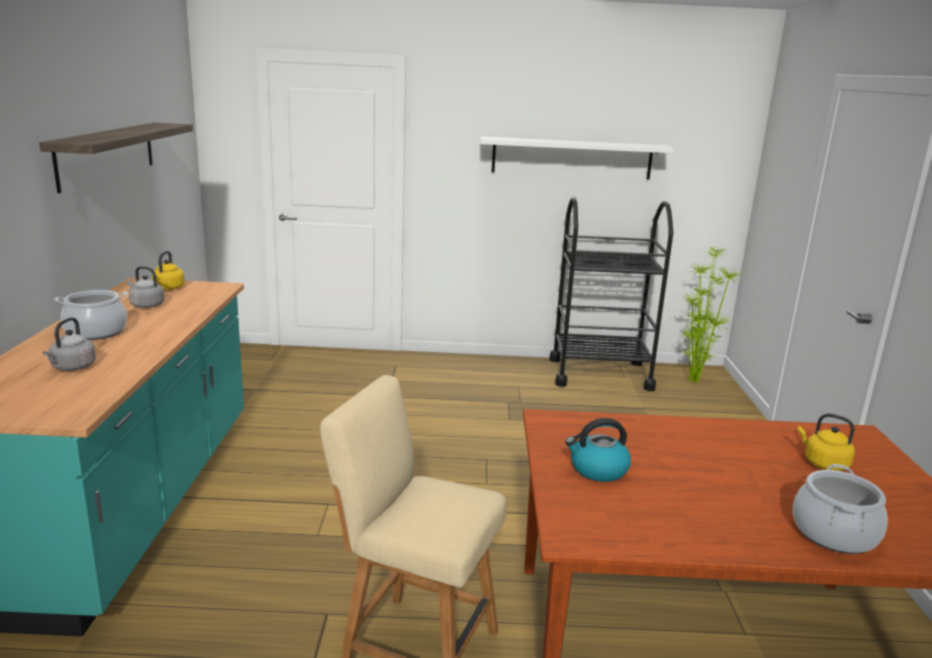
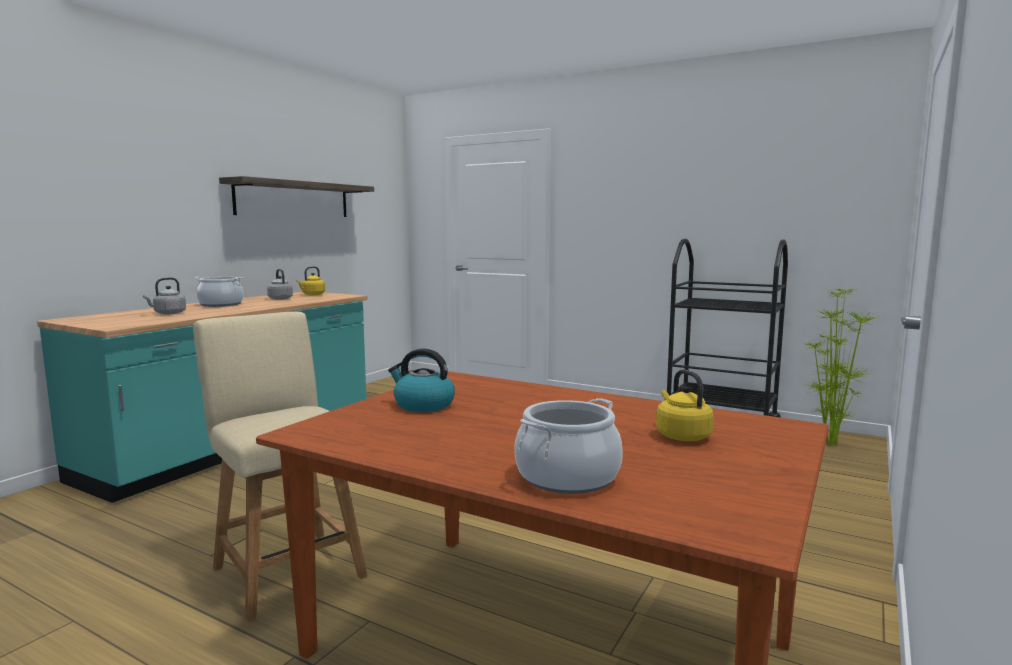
camera: 30 degrees right, 10 degrees down
(571, 158) = (696, 206): white shelf -> none

